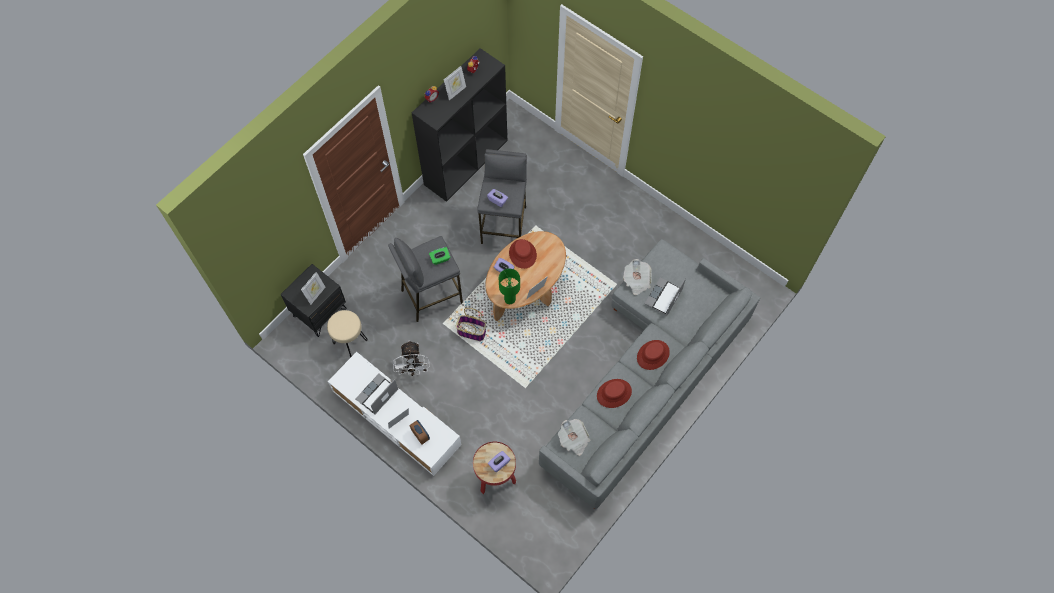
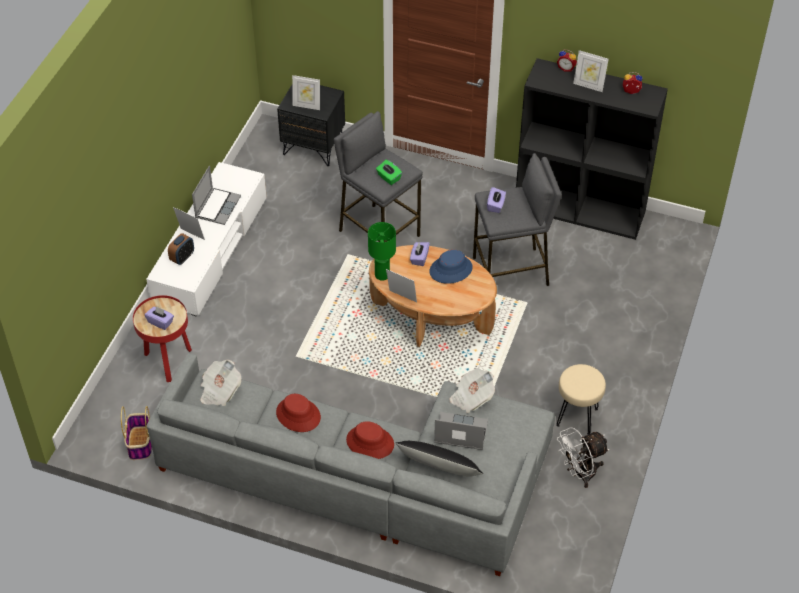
camera: 70 degrees right, 15 degrees down
(350, 342) = (288, 182): beige stool -> beige stool (576, 417)
(377, 395) = (217, 206): laptop -> laptop turned 90 degrees clockwise
(413, 369) = (277, 246): white fan -> white fan (580, 473)
(472, 331) = (349, 284): basket -> basket (140, 444)
(522, 254) = (450, 269): red hat -> blue hat
(687, 320) = (439, 469): none -> black pillow

